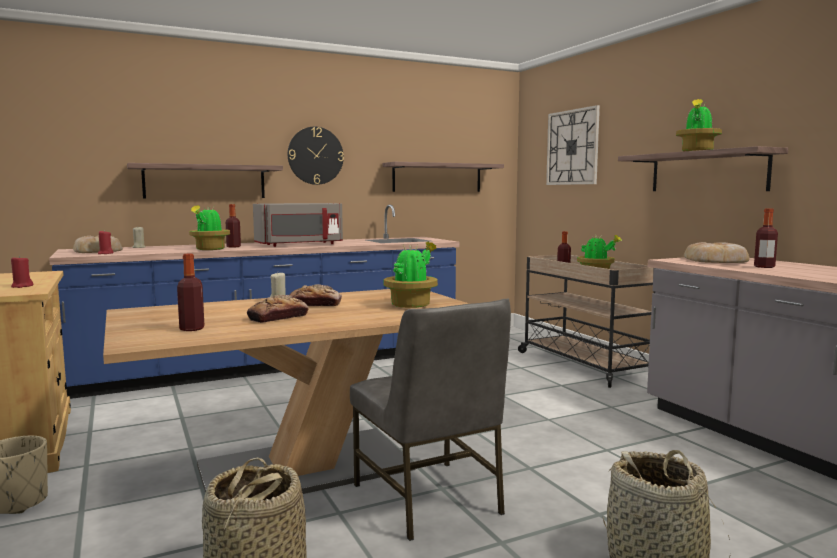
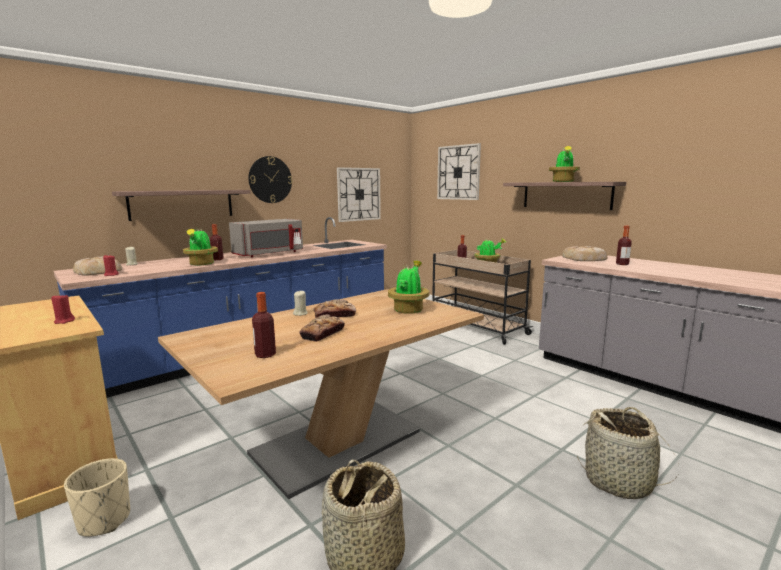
camera: 15 degrees left, 5 degrees up
(429, 499) = (445, 456): grey chair -> none
(437, 178) = (359, 194): shelf -> wall clock

